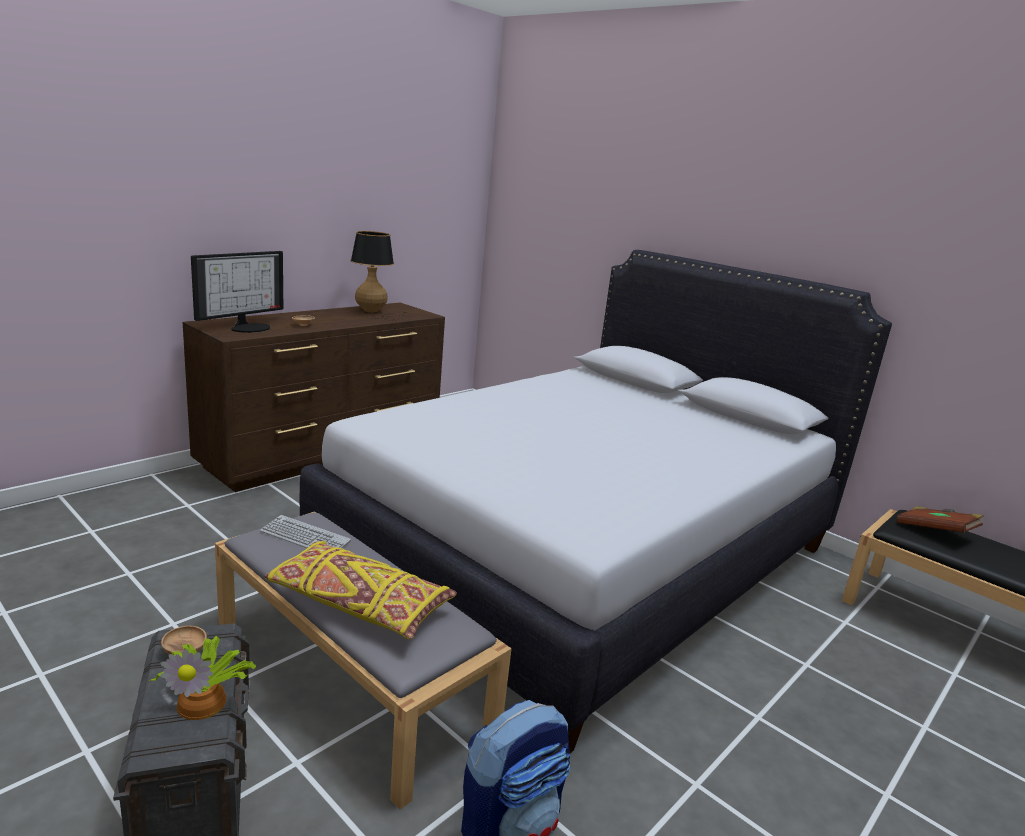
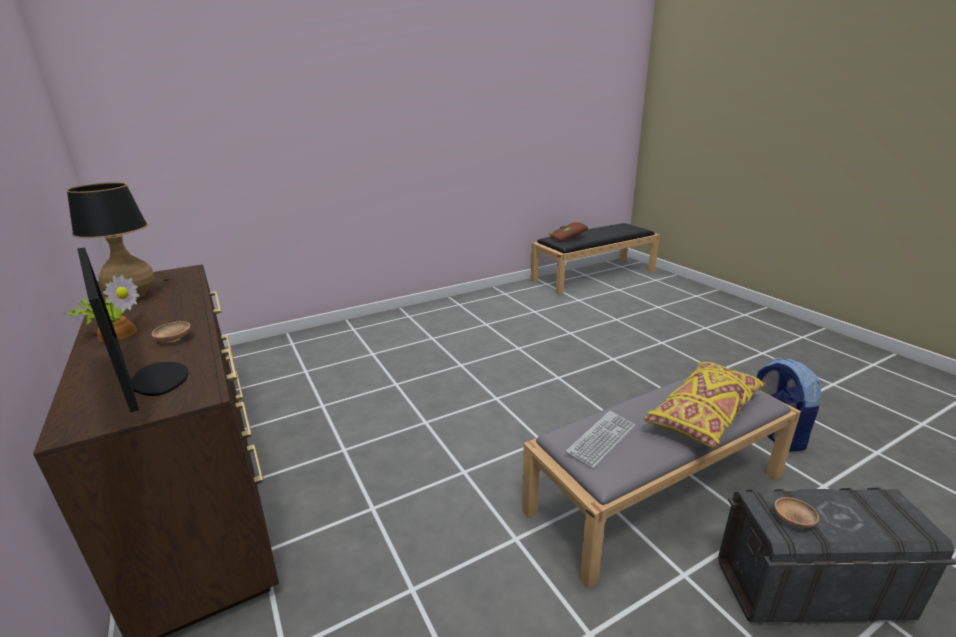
camera: 70 degrees left, 5 degrees up
(204, 700) = (848, 503): potted plant -> potted plant (117, 333)
(583, 552) = (493, 359): white bed -> none

